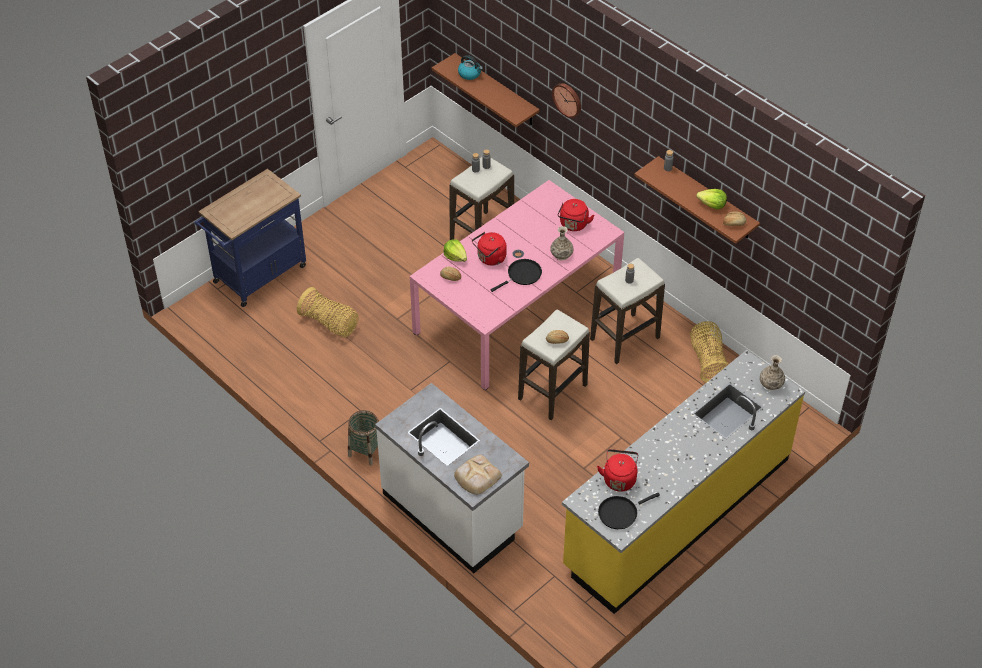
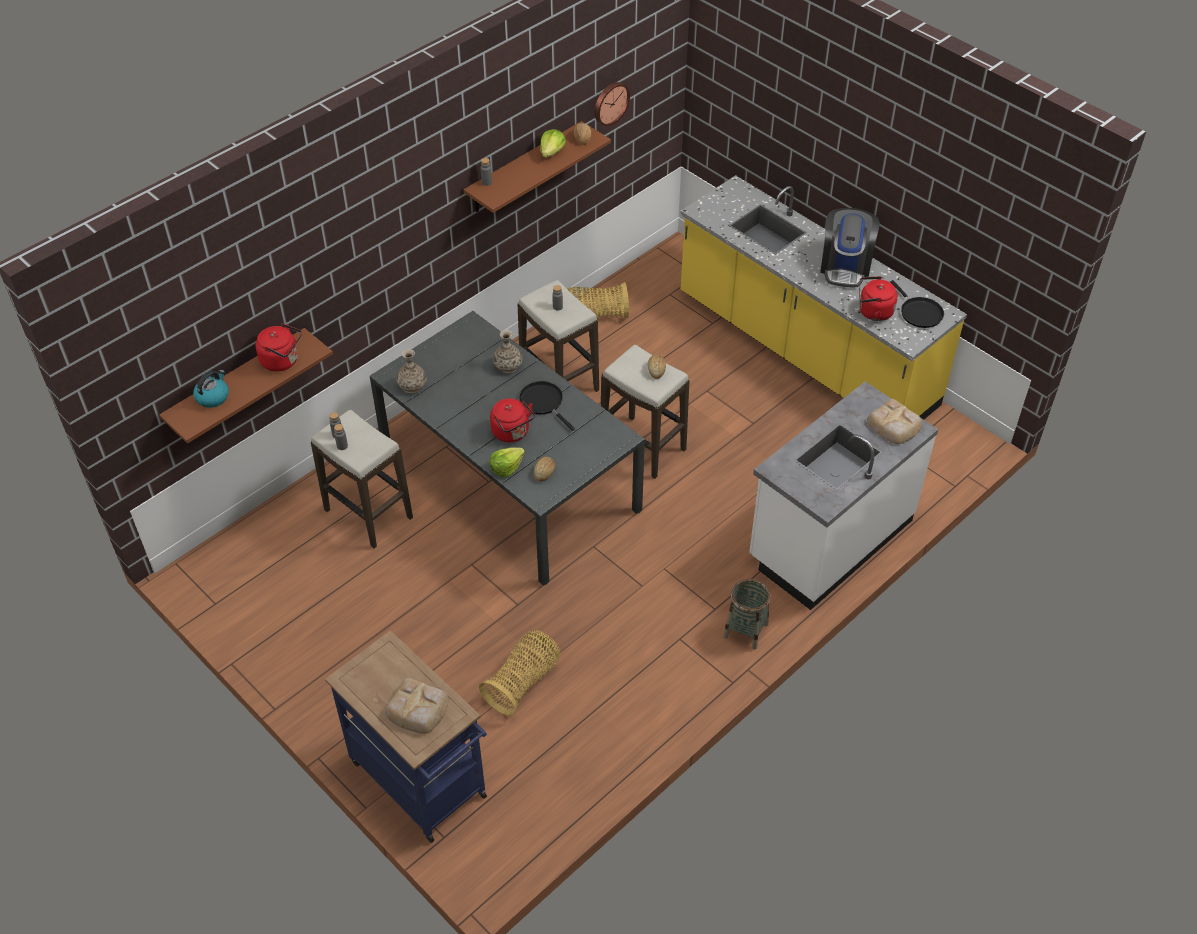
camera: 90 degrees left, 0 degrees up
(239, 210) = (418, 709): none -> bread
(517, 310) = (509, 479): pink dining table -> grey dining table
(568, 99) = (339, 265): wall clock -> wall clock (610, 103)
(573, 225) = (457, 354): red kettle -> red kettle (282, 361)
(679, 464) = (845, 267): none -> coffee machine
(771, 383) = (727, 196): vase -> vase (412, 385)

